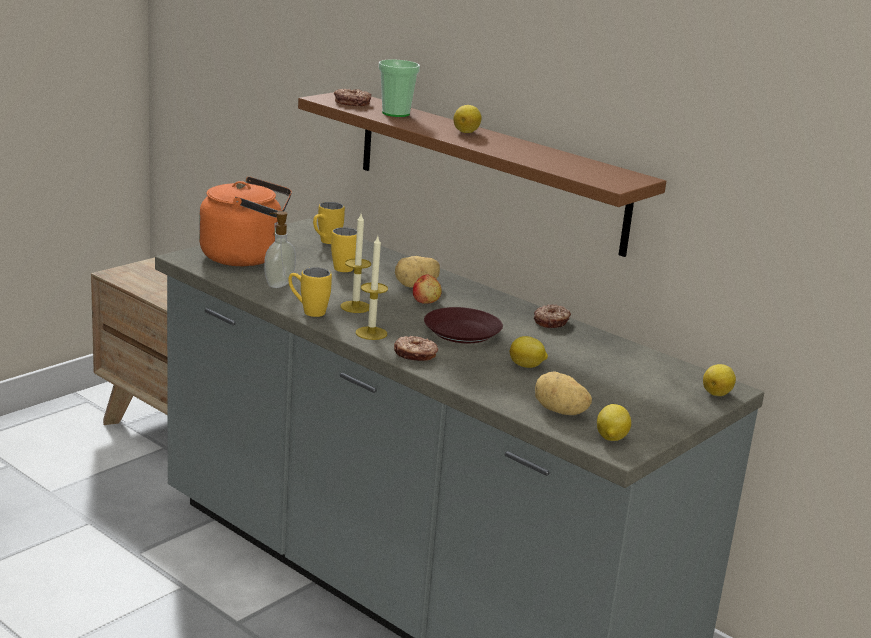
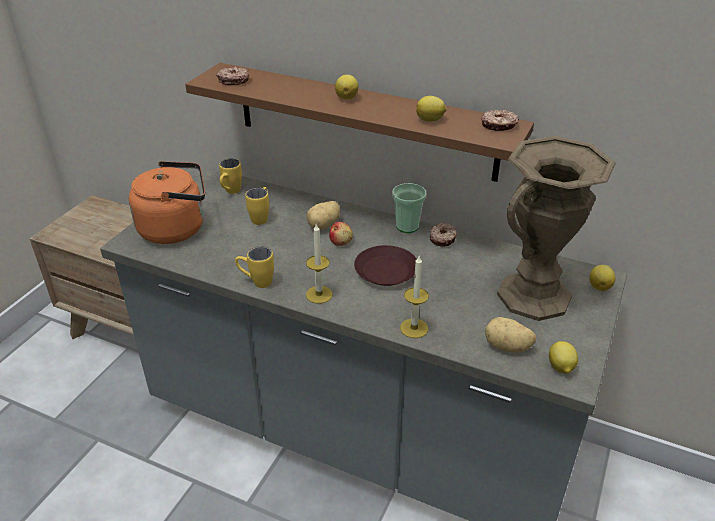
camera: 15 degrees left, 15 degrees up
(278, 284) = (217, 255): soap dispenser -> none
(355, 307) = (291, 265): candle -> candle (414, 328)
(395, 113) = (276, 86): cup -> cup (407, 226)
(415, 355) = (365, 311): donut -> donut (498, 126)
(527, 366) = (454, 298): lemon -> lemon (430, 120)
(626, 384) = (534, 296): none -> brown vase

